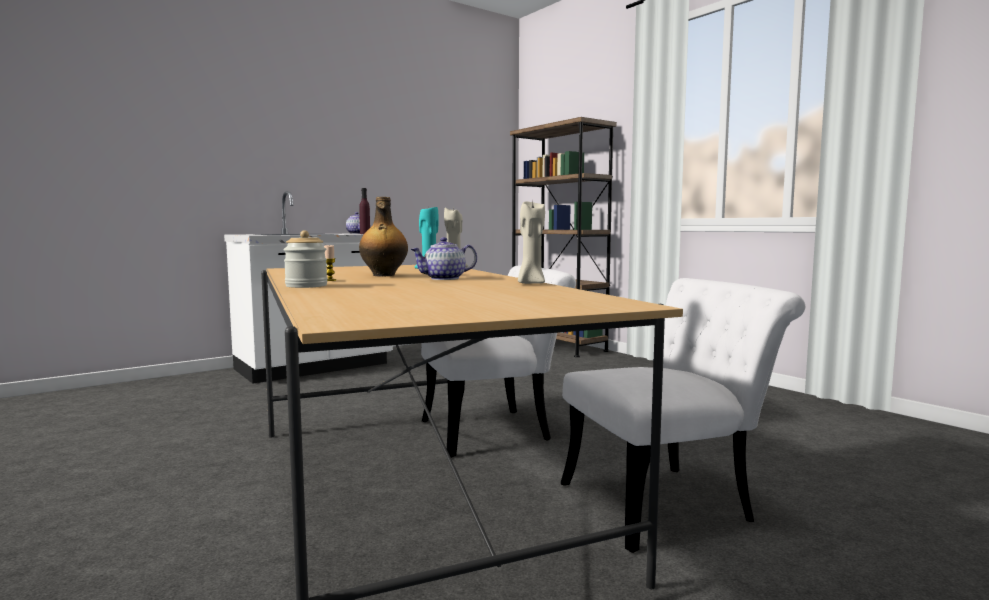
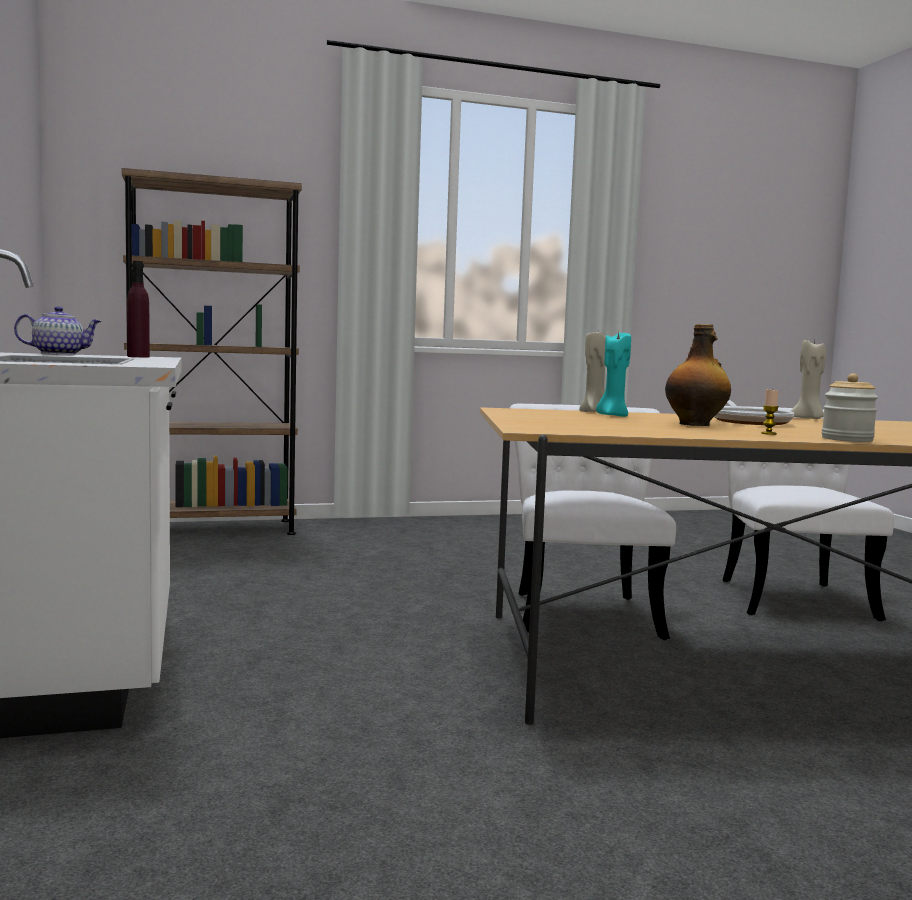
camera: 70 degrees left, 0 degrees up
(444, 278) = (748, 421): teapot -> frying pan

